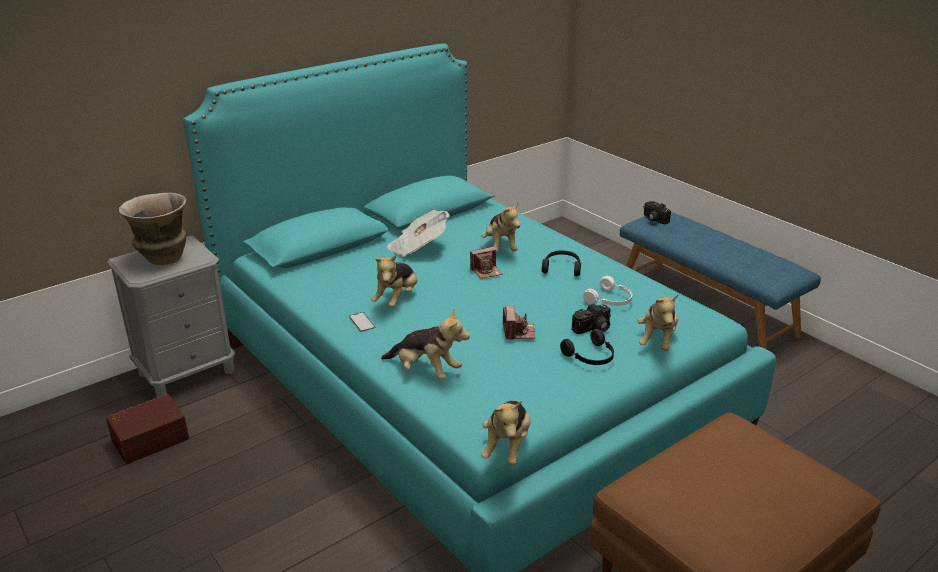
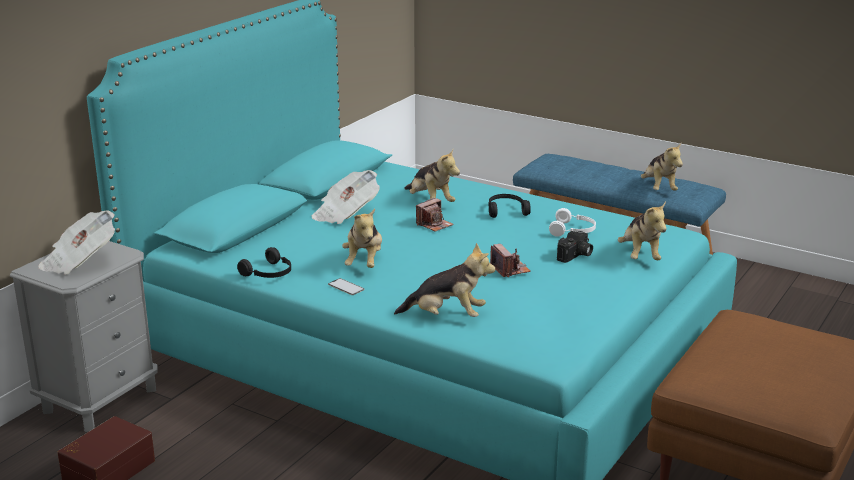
camera: 20 degrees left, 5 degrees down
(163, 259) = (79, 262): vase -> newspaper
(507, 447) = (573, 360): plush toy -> plush toy (659, 188)
(591, 357) = (592, 278): black headphones -> black headphones (269, 273)
(653, 219) = (544, 162): camera -> none

